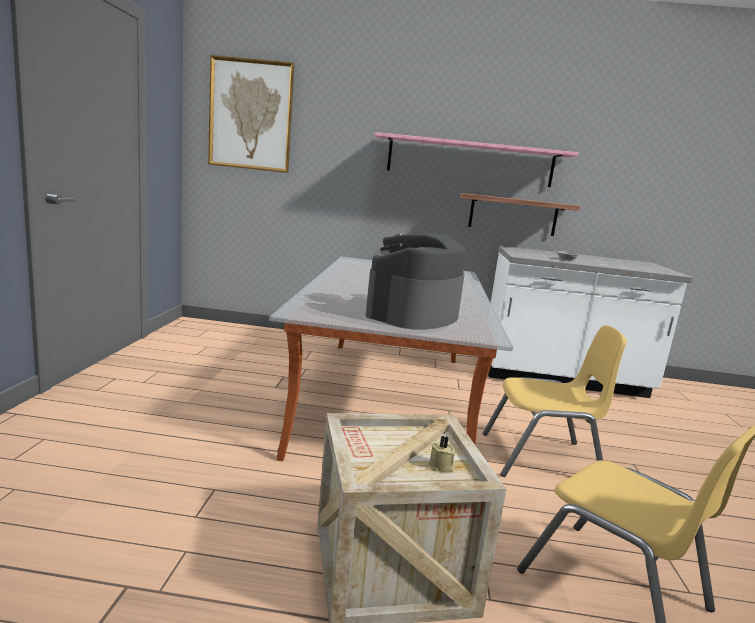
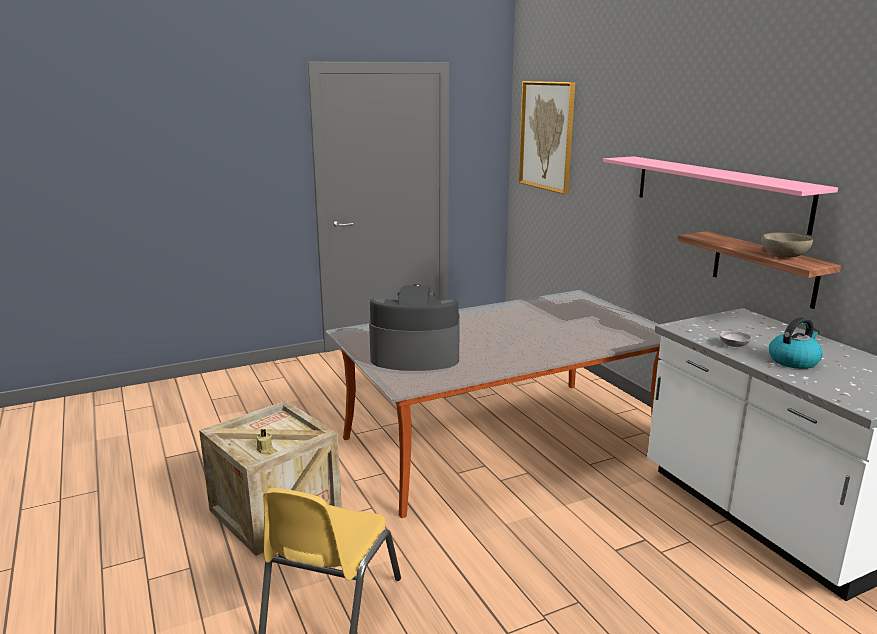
camera: 60 degrees right, 5 degrees up
(541, 458) = (503, 541): yellow chair -> none
(544, 201) = (784, 256): none -> beige bowl
(600, 262) = (793, 361): none -> kettle

